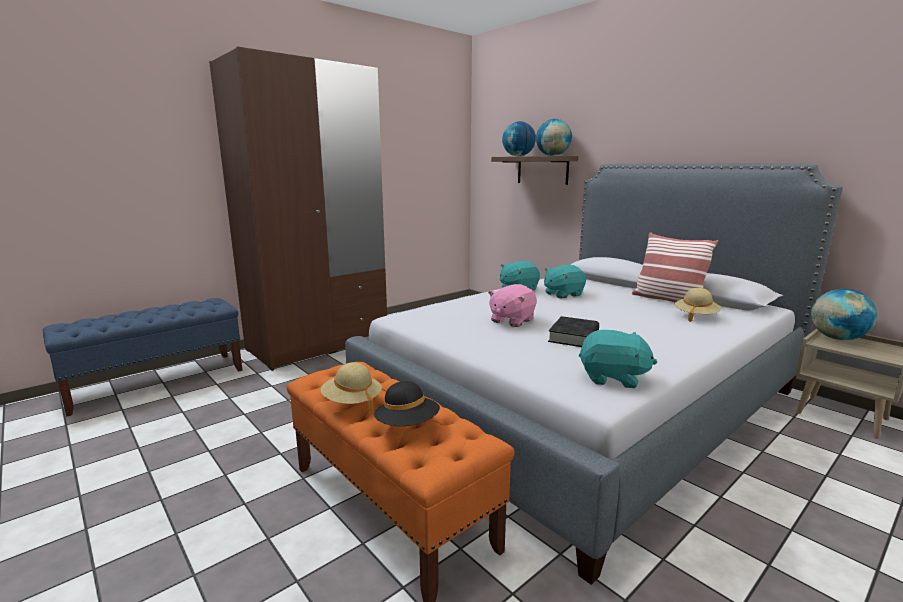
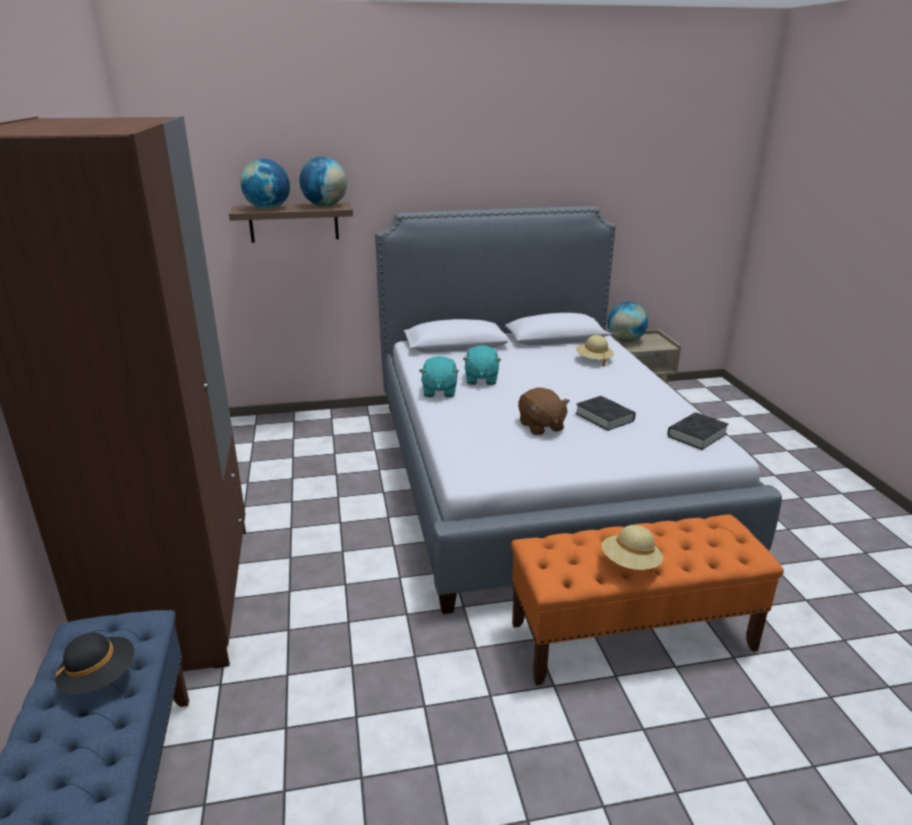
camera: 60 degrees left, 10 degrees up
(407, 425) = (690, 546): black hat -> black hat (99, 678)
(511, 320) = (541, 426): pink plush toy -> brown plush toy
(613, 378) = (697, 435): turquoise plush toy -> black book
(668, 299) = (542, 350): pillow -> none

